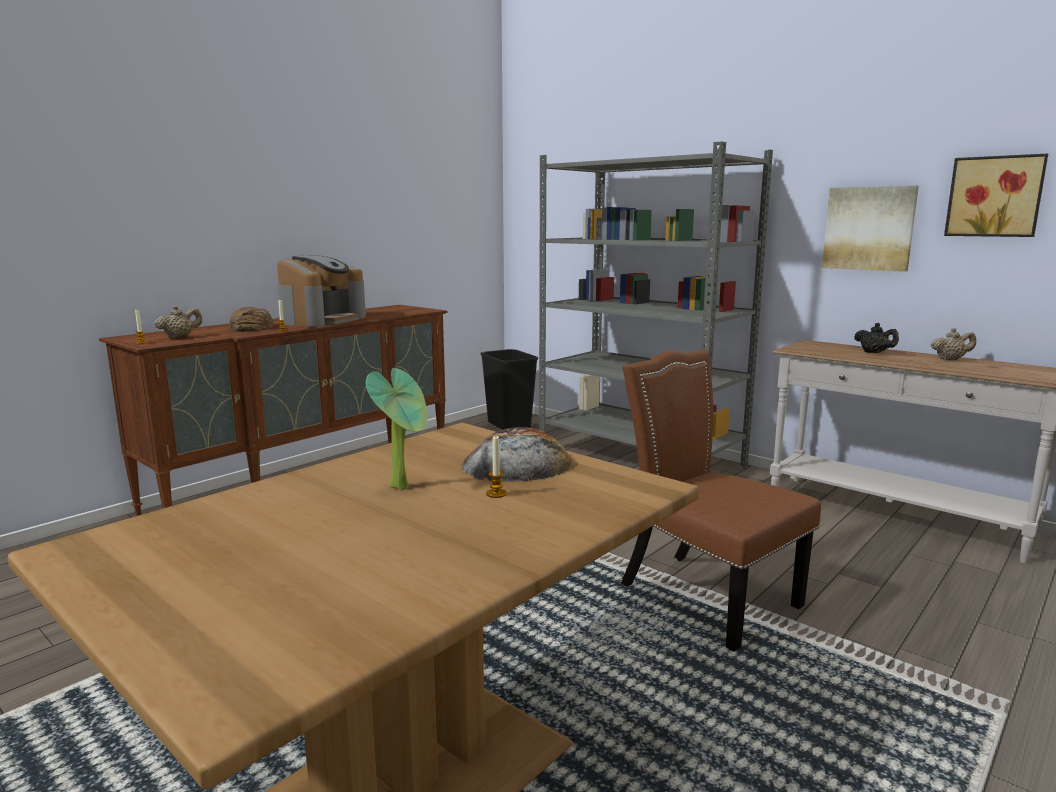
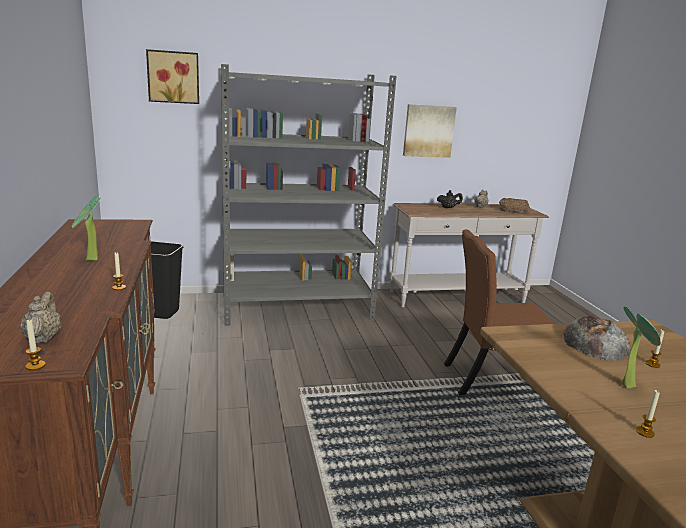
camera: 55 degrees left, 5 degrees up
(251, 327) = (60, 294): bread -> bread (513, 210)
(279, 501) = (645, 432): none -> candle
(322, 320) = (90, 260): coffee machine -> potted plant
(994, 196) = (489, 116): picture -> picture (173, 77)

